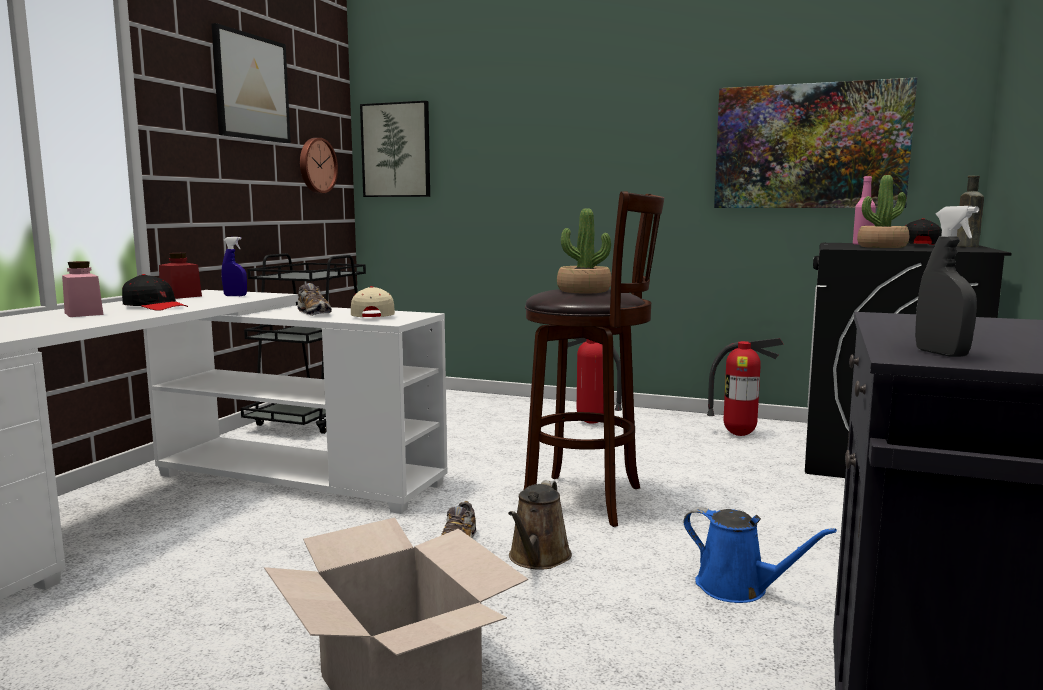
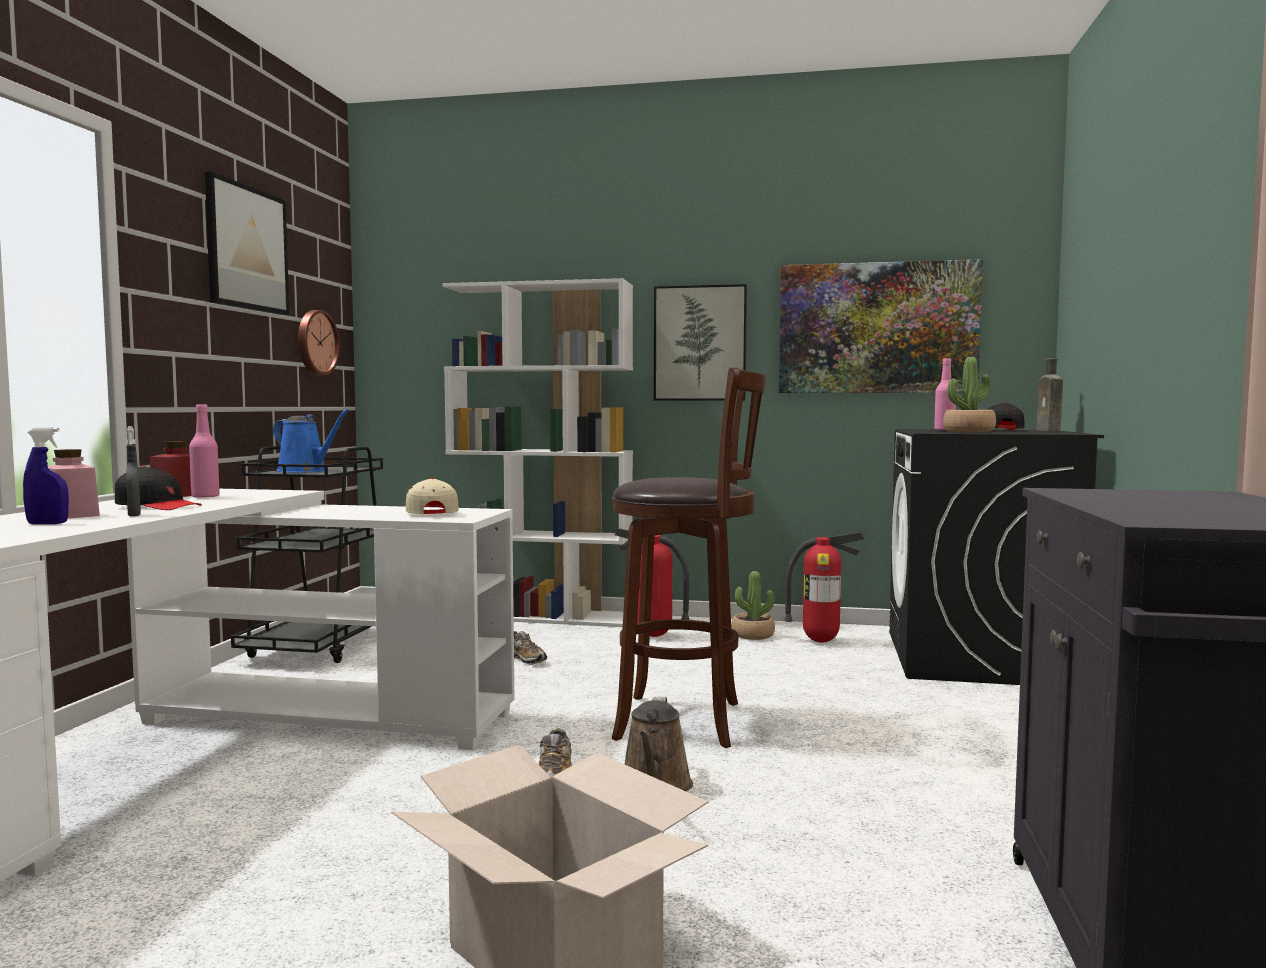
camera: 10 degrees left, 5 degrees down
(200, 298) = (205, 497): none -> pink bottle
(235, 296) = (247, 493): blue spray bottle -> blue spray bottle (47, 523)
(314, 313) = (355, 512): shoe -> shoe (525, 659)
(396, 150) = (409, 327): picture -> picture (700, 343)
(503, 401) = (542, 616): none -> white bookcase
(583, 291) = (679, 479): potted plant -> potted plant (752, 635)
(738, 588) = (888, 804): blue watering can -> blue watering can (305, 471)
(941, 353) = (1177, 518): grey spray bottle -> grey spray bottle (134, 515)

